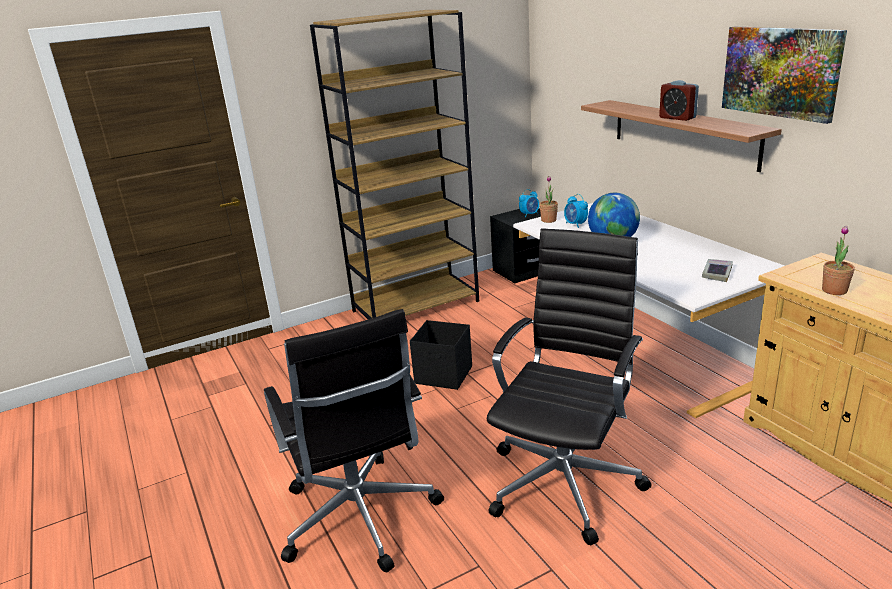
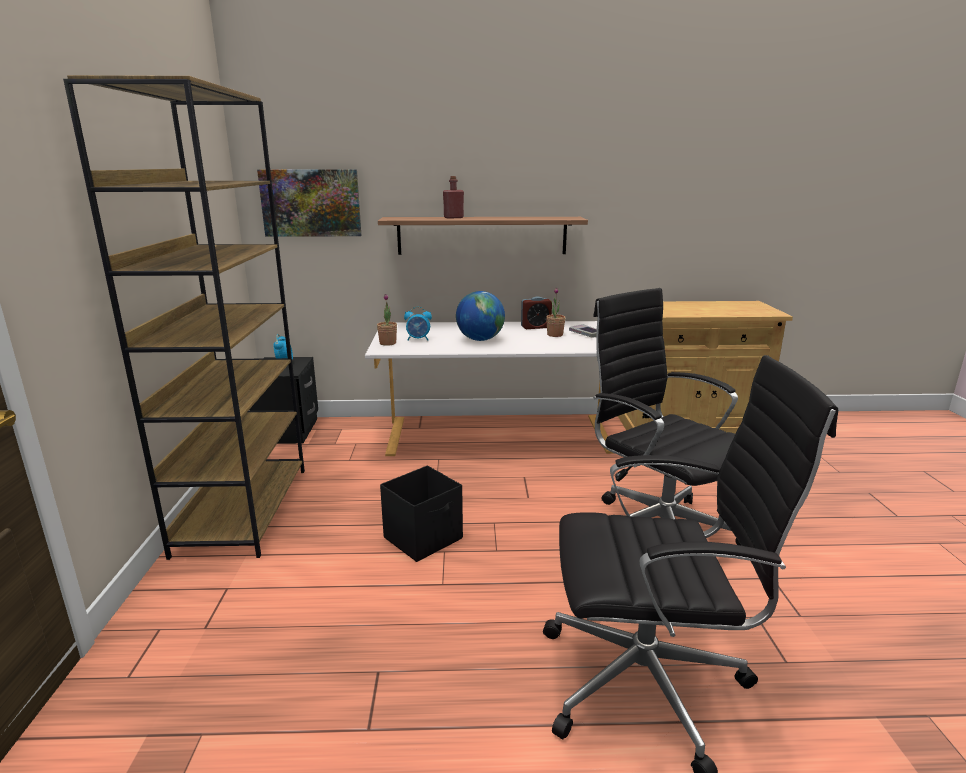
camera: 65 degrees left, 5 degrees down
(648, 111) = (453, 217): none -> red bottle
(677, 118) = (496, 218): alarm clock -> alarm clock (536, 327)
(780, 72) = (575, 172): picture -> picture (311, 203)
(834, 290) = (687, 312): potted plant -> potted plant (555, 335)

